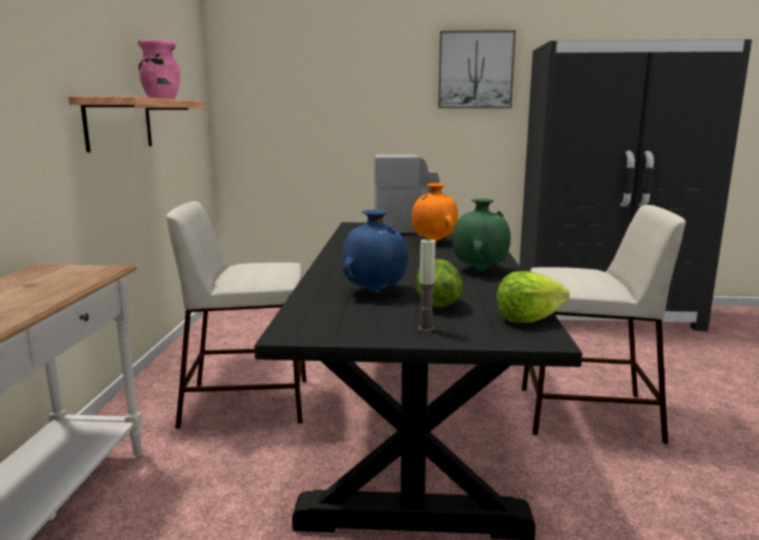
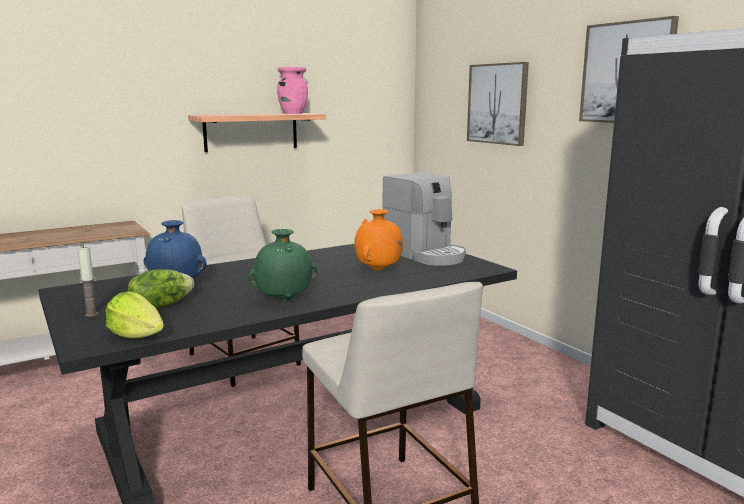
camera: 55 degrees right, 0 degrees up
(339, 96) = (497, 104): none -> picture

